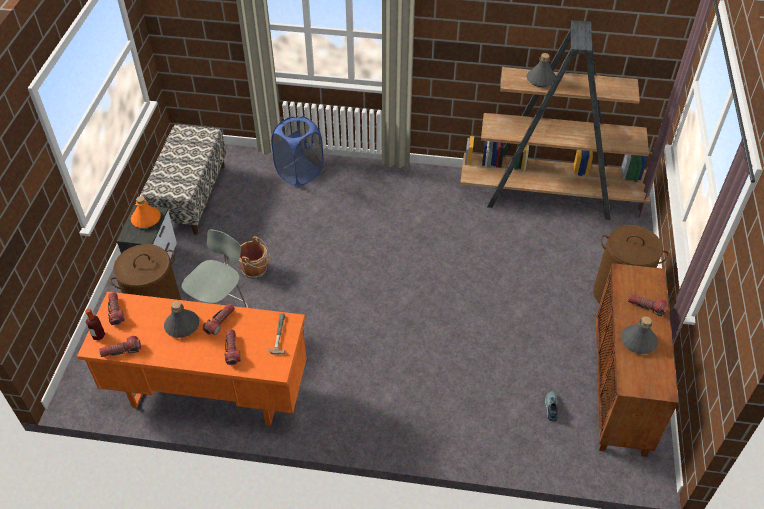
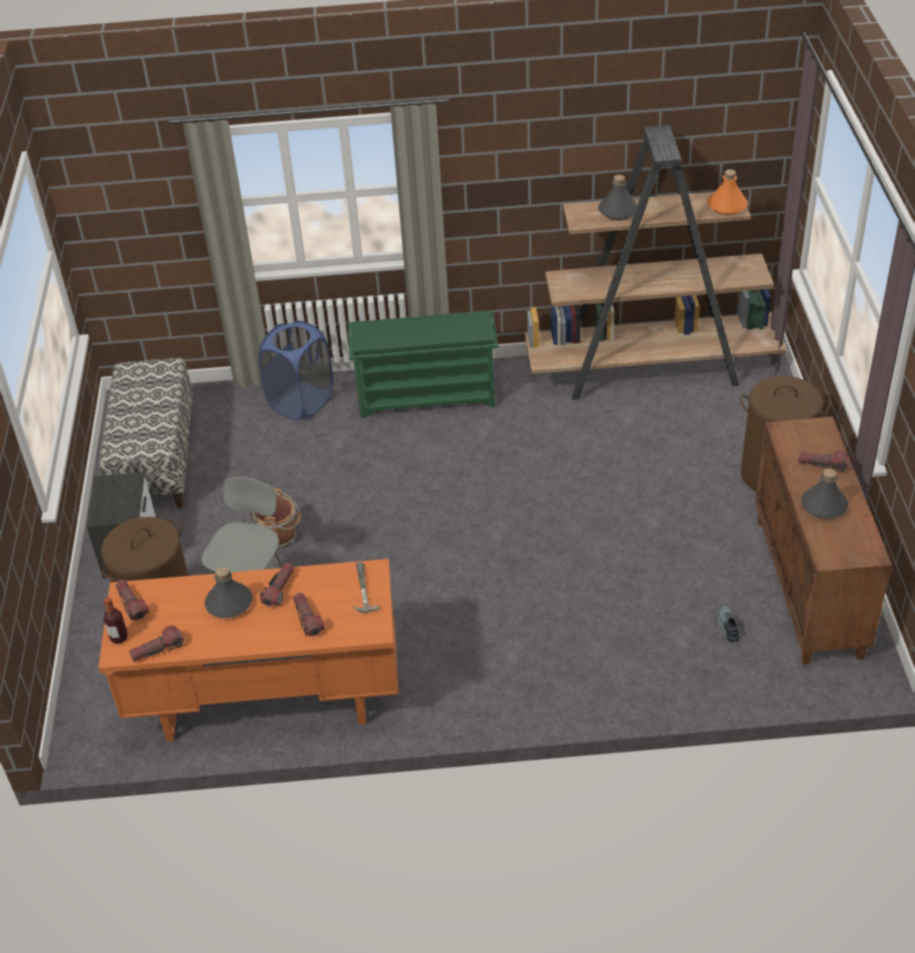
camera: 10 degrees left, 5 degrees down
(146, 219) = (118, 491): orange bottle -> orange bottle (726, 206)
(387, 185) = (428, 396): none -> green shoe rack

